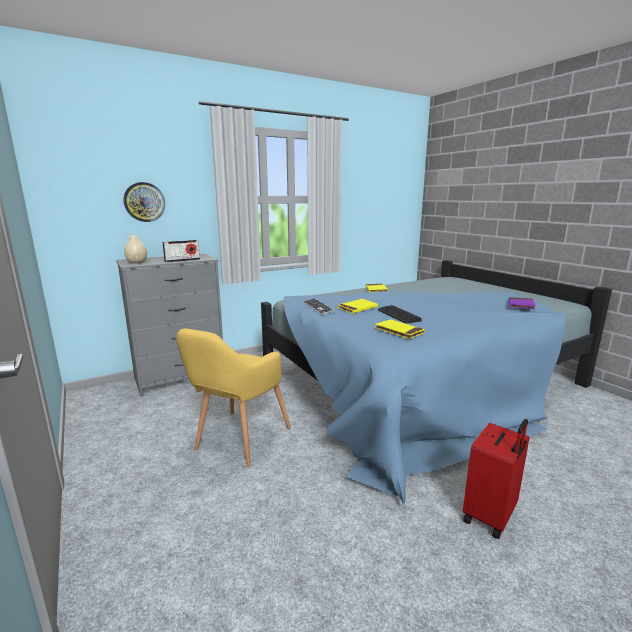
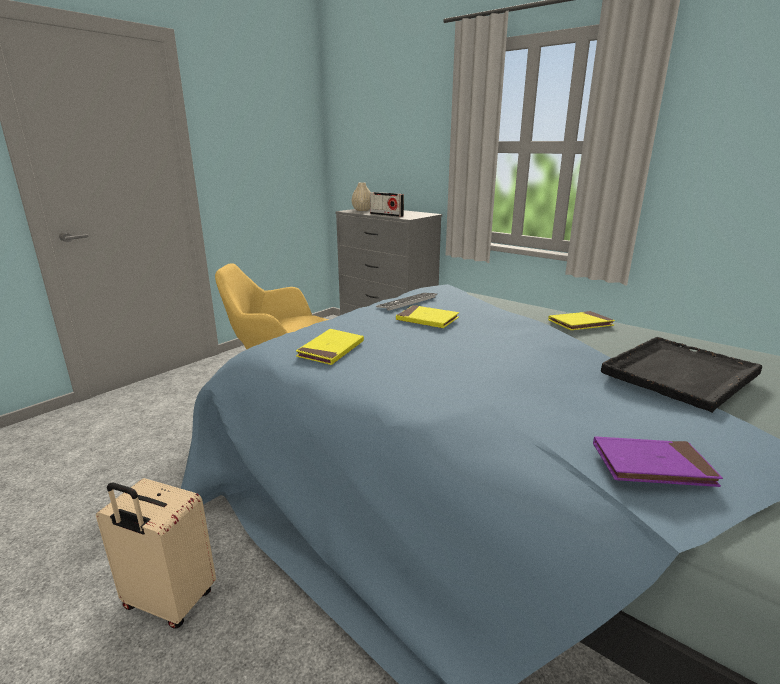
camera: 70 degrees right, 5 degrees up
(144, 202) = (396, 148): wall clock -> none
(398, 315) = (414, 344): keyboard -> none
(448, 289) = (678, 373): none -> black tray
(490, 516) = (168, 602): red suitcase -> beige suitcase

